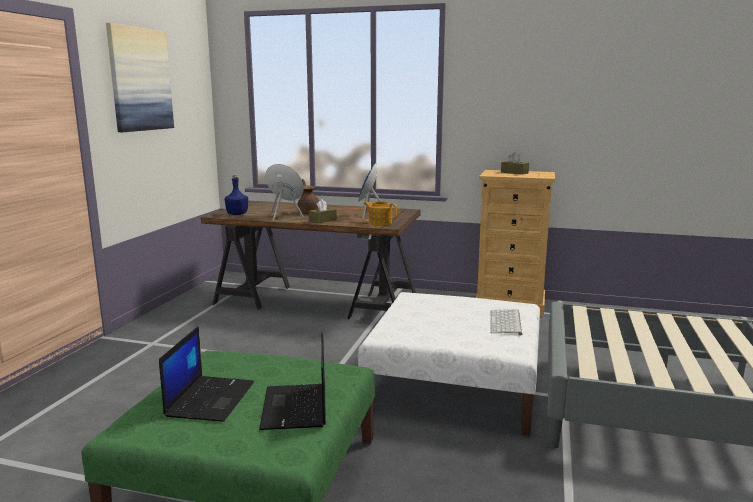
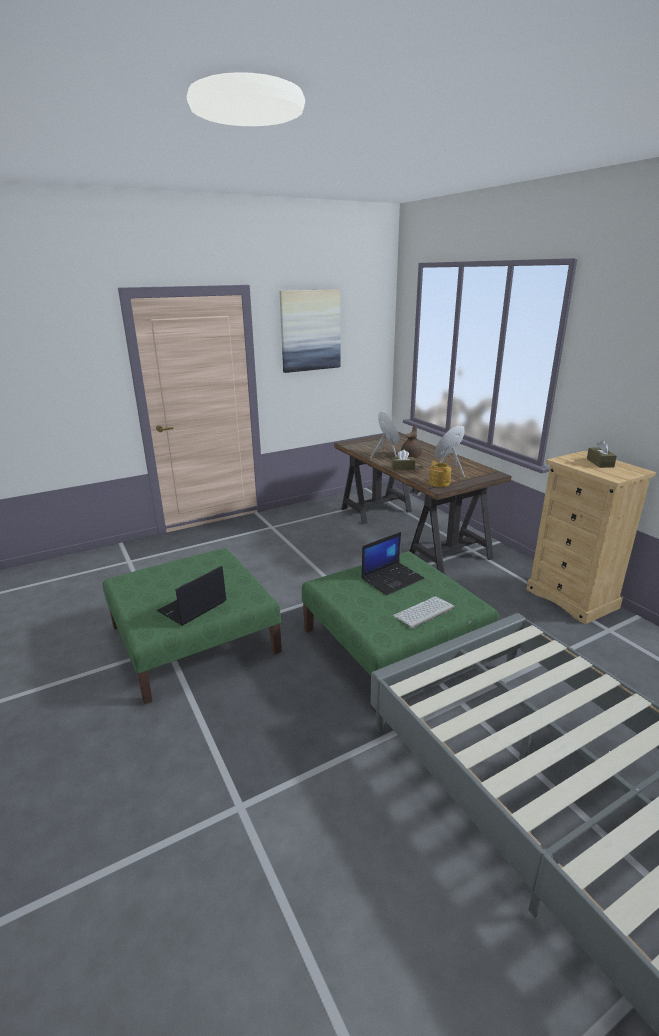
camera: 45 degrees right, 10 degrees up
(210, 398) = (172, 580): laptop -> laptop (392, 578)
(237, 214) = (360, 445): blue bottle -> none
(455, 385) = (392, 645): white ottoman -> green ottoman

